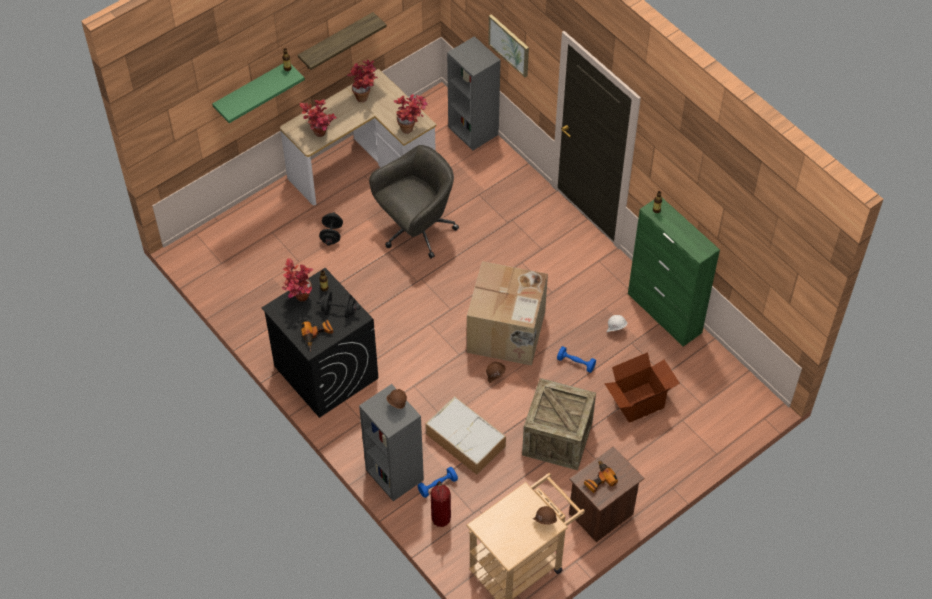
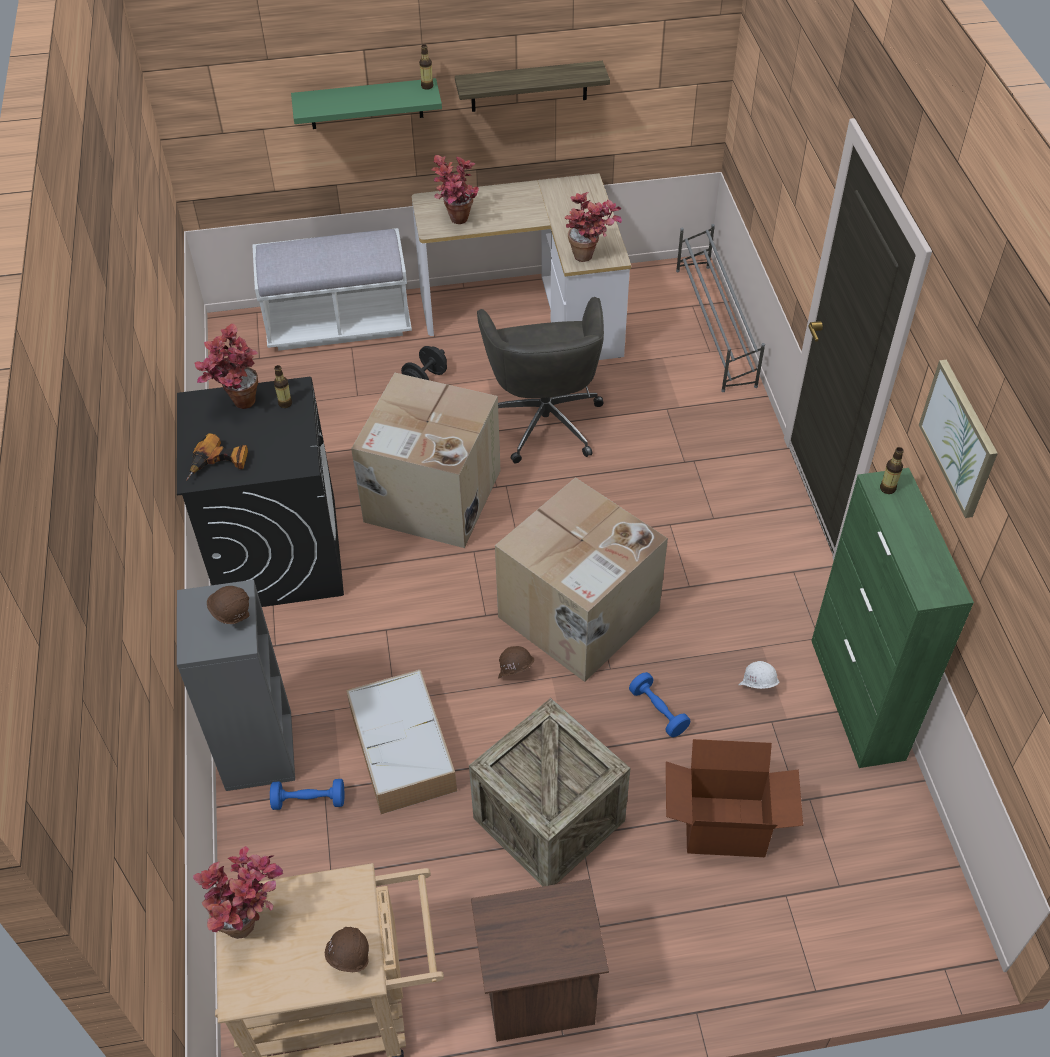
camera: 30 degrees right, 5 degrees down
(253, 220) = (338, 324): none -> white bench
(339, 311) = (278, 443): black dumbbell -> none
(365, 96) = (555, 197): potted plant -> potted plant (252, 922)
(385, 303) = (430, 497): none -> cardboard box
(416, 230) = (544, 419): grey office chair -> grey office chair turned 90 degrees clockwise
(440, 517) = (275, 856): fire extinguisher -> none
(474, 131) = (714, 327): grey bookcase -> grey shoe rack
(509, 45) = (784, 167): picture -> picture (959, 437)
(597, 479) = (520, 927): power drill -> none

